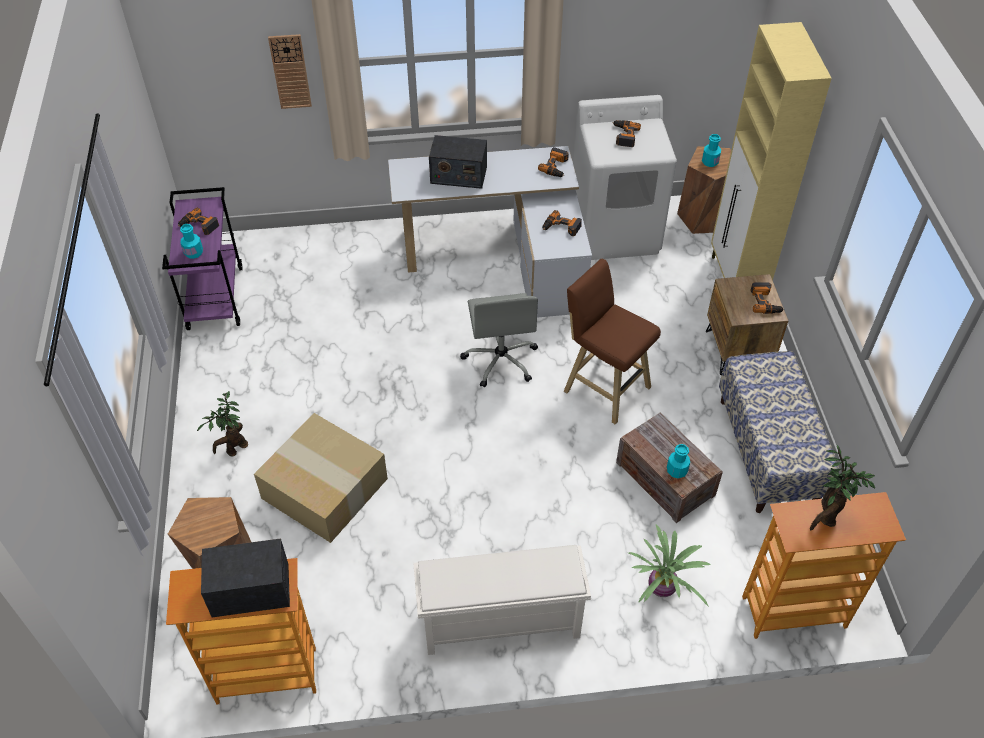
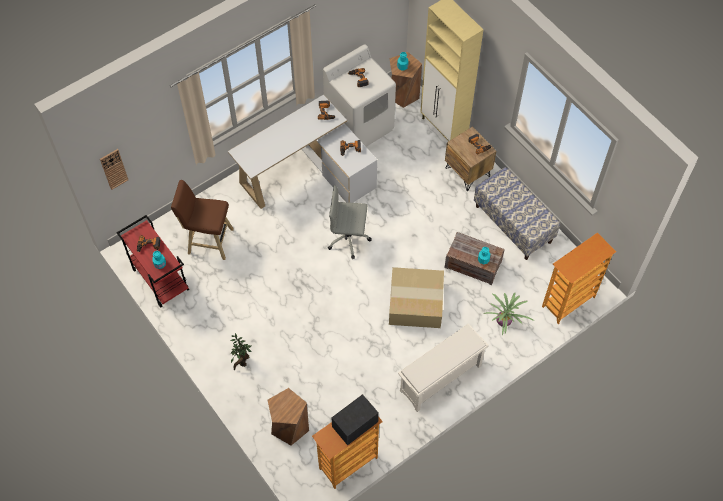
camera: 30 degrees left, 10 degrees up
(215, 297) = (160, 279): purple cart -> red cart
(290, 71) = (164, 132): wall clock -> wall clock (114, 169)
(322, 489) = (306, 358): cardboard box -> cardboard box (415, 304)
(458, 175) = (275, 143): radio -> none
(501, 360) = (349, 238): grey office chair -> grey office chair turned 135 degrees clockwise
(604, 387) = (412, 227): brown stool -> brown stool (208, 241)
(826, 517) = (579, 258): potted plant -> none

